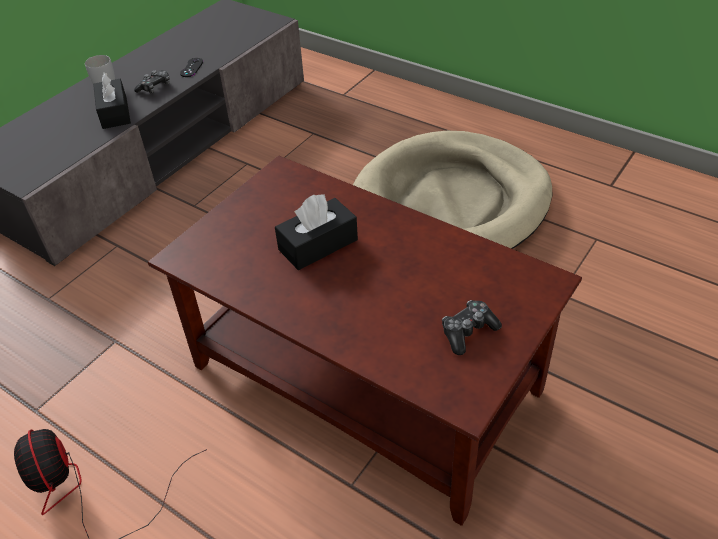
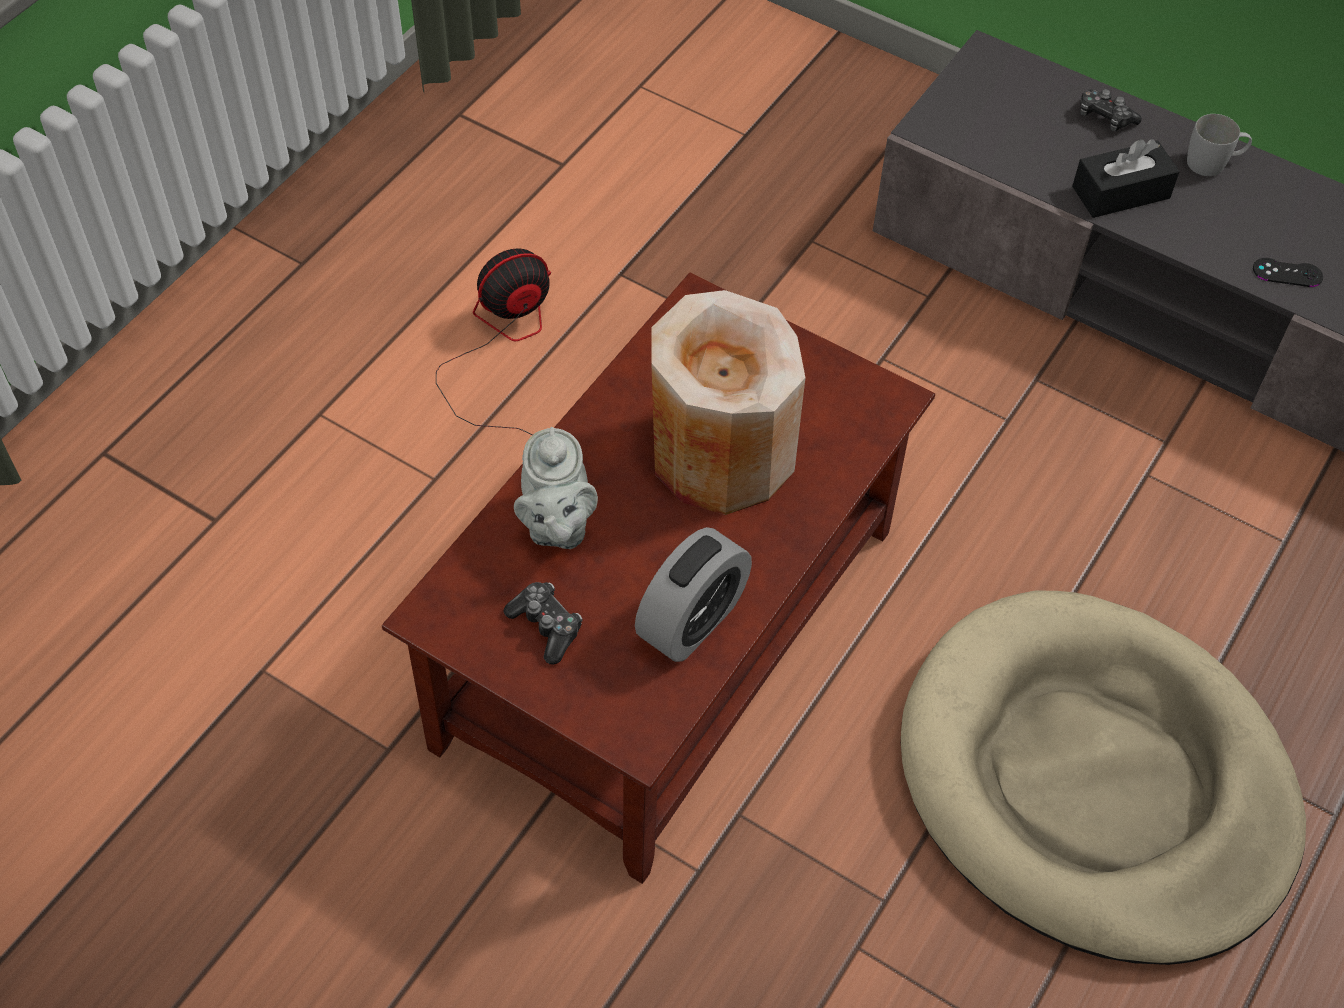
camera: 85 degrees right, 10 degrees up
(155, 87) = (1209, 232): game controller -> game controller (1105, 117)
(318, 245) = (720, 453): black tissue box -> beige vase
(379, 329) = (556, 526): none -> grey teapot
(454, 257) = (692, 621): none -> alarm clock

